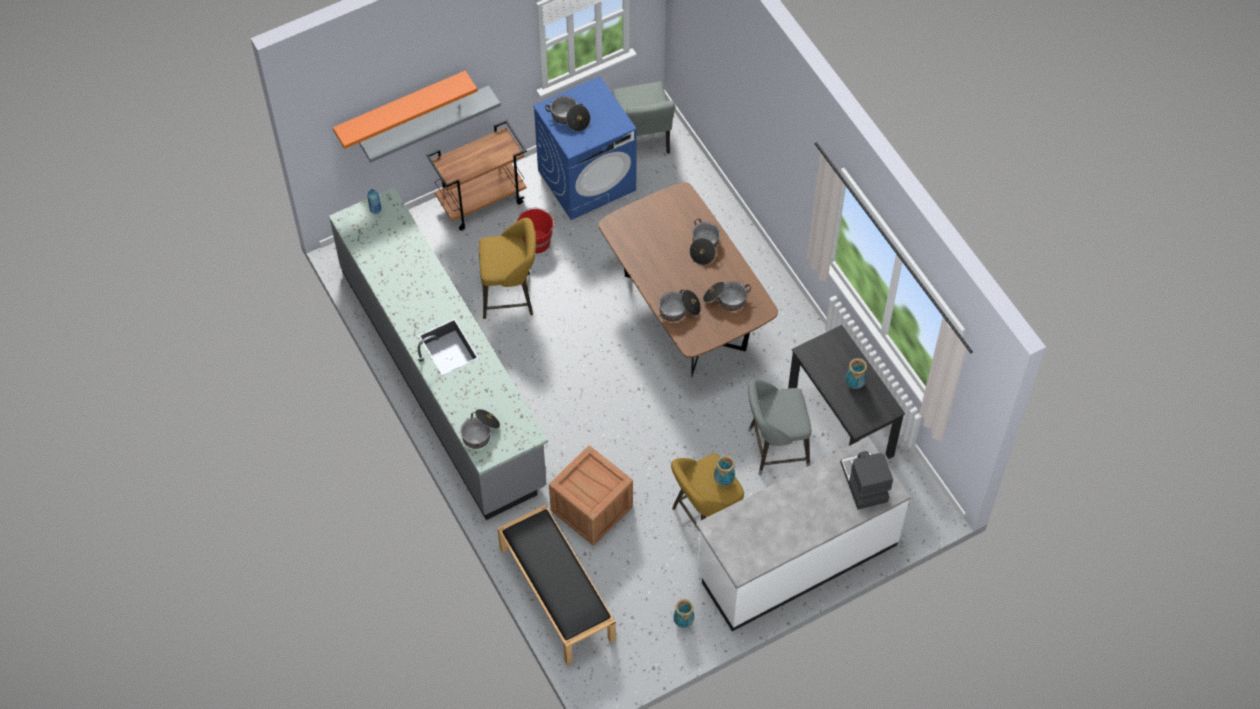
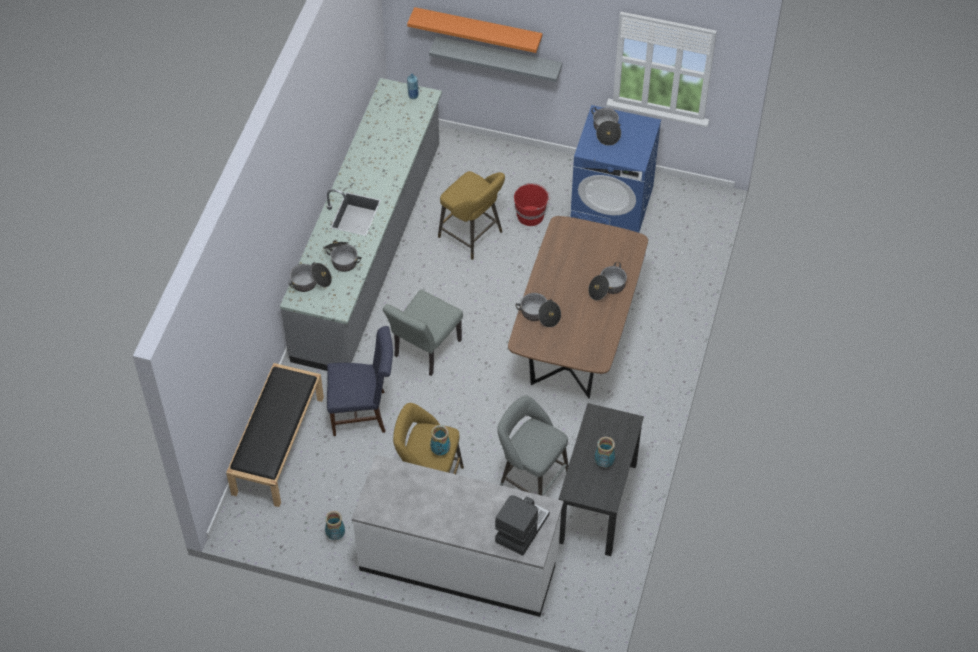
camera: 45 degrees right, 5 degrees down
(482, 201) = (525, 163): brown cart -> none
(591, 508) = (363, 412): crate -> blue chair
(643, 141) = (682, 207): grey chair -> grey chair (424, 351)
(725, 299) = (580, 333): cooking pot -> cooking pot (342, 258)

